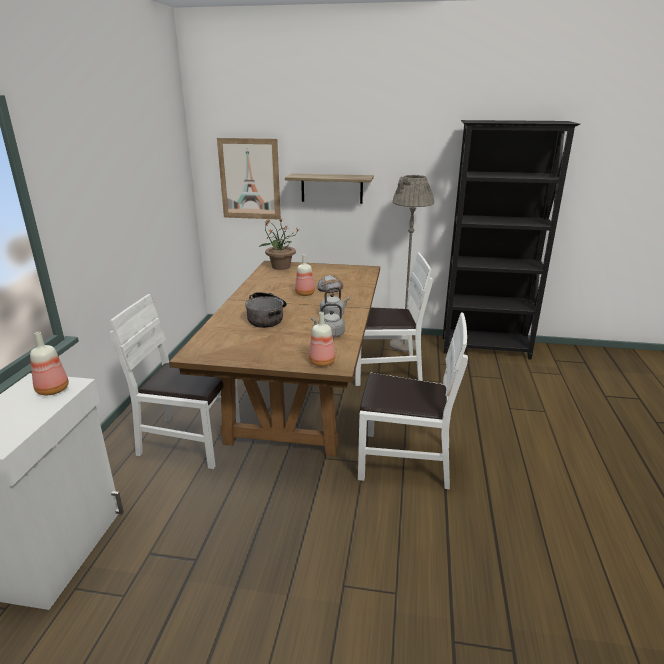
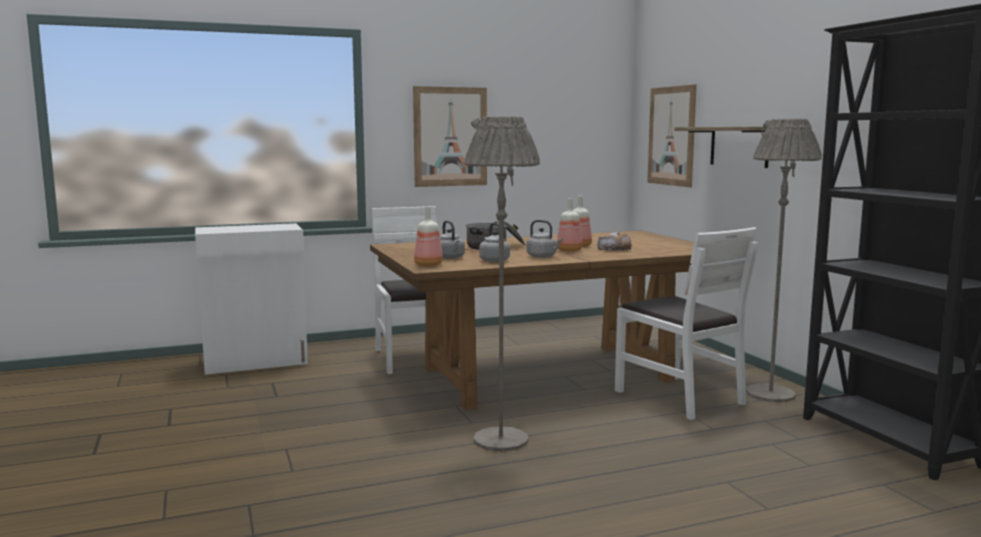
camera: 60 degrees right, 15 degrees down
(51, 390) = (278, 227): bottle -> bottle (568, 250)
(102, 213) = (450, 137): none -> picture
(280, 267) = (635, 234): potted plant -> none
(298, 346) = (450, 258): none -> grey kettle
(405, 460) = (500, 440): white chair -> grey floor lamp

